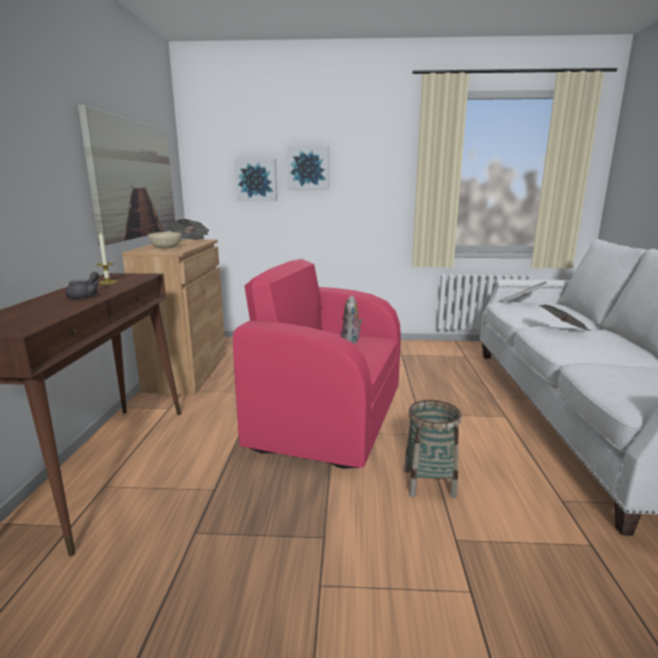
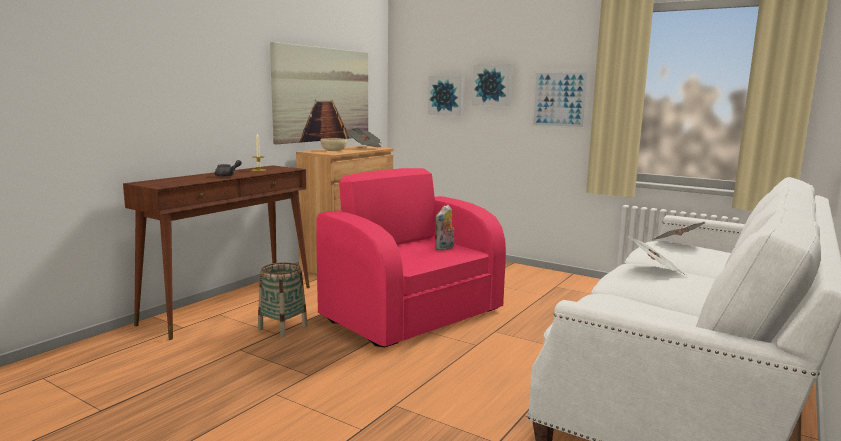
camera: 30 degrees right, 5 degrees down
(378, 181) = (559, 99): none -> picture
(429, 483) = (428, 372): basket -> basket (283, 327)

